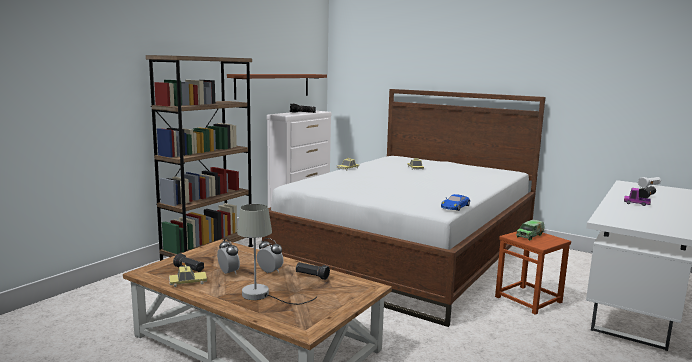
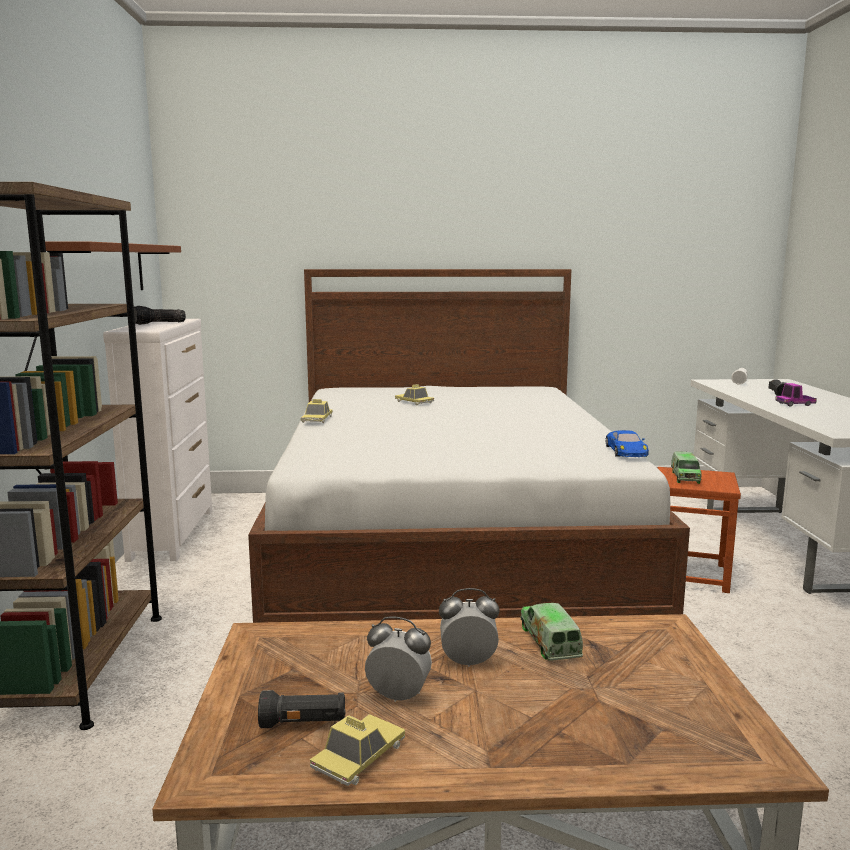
camera: 35 degrees left, 0 degrees up
(263, 295) = (559, 720): grey table lamp -> none
(312, 276) = (549, 642): black flashlight -> toy truck

